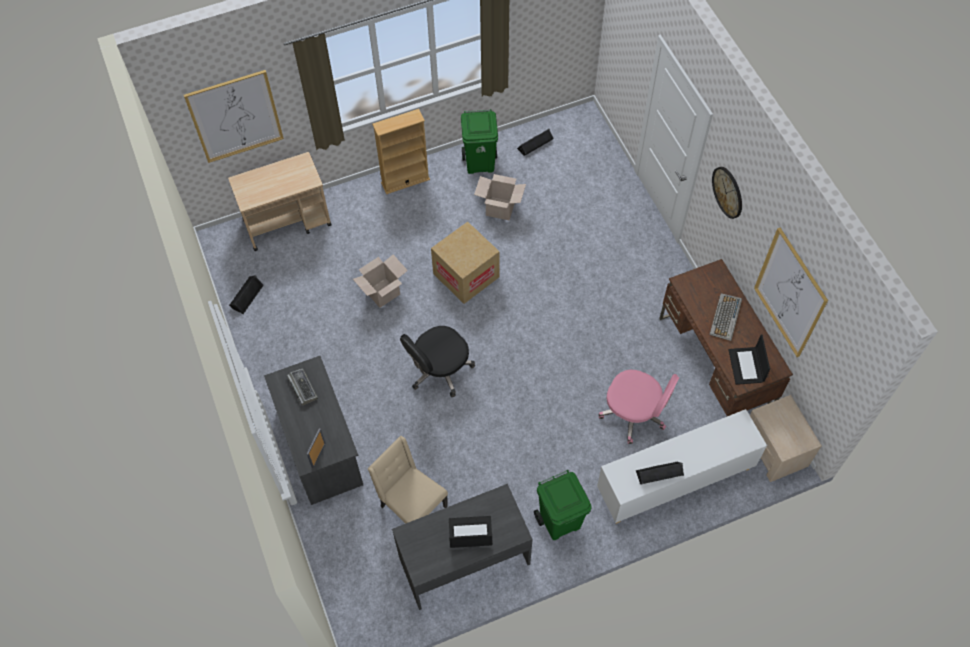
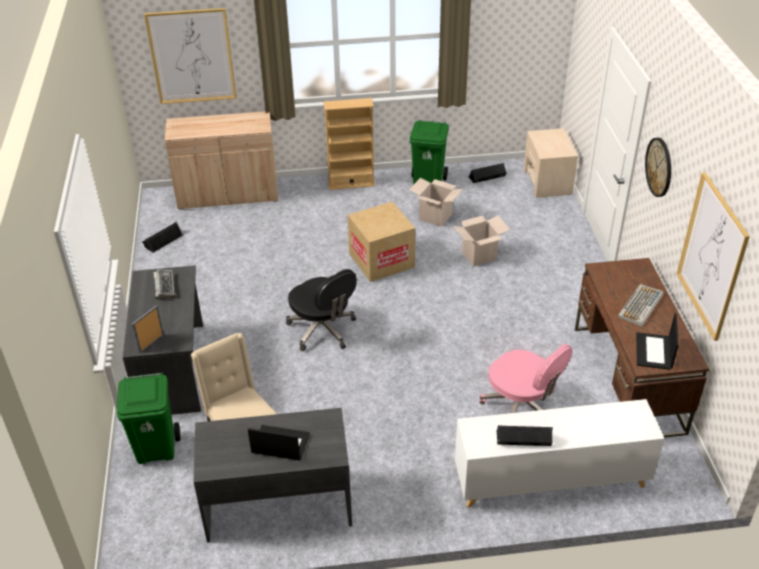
camera: 15 degrees right, 20 degrees down
(288, 222) = (228, 195): beige cart -> beige cabinet
(383, 293) = (293, 260): cardboard box -> cardboard box (479, 256)
(439, 370) = (323, 330): black office chair -> black office chair turned 105 degrees counterclockwise
(560, 521) = (402, 490): green trash can -> green trash can (157, 449)
(774, 449) = (681, 474): beige nightstand -> beige nightstand (547, 182)

